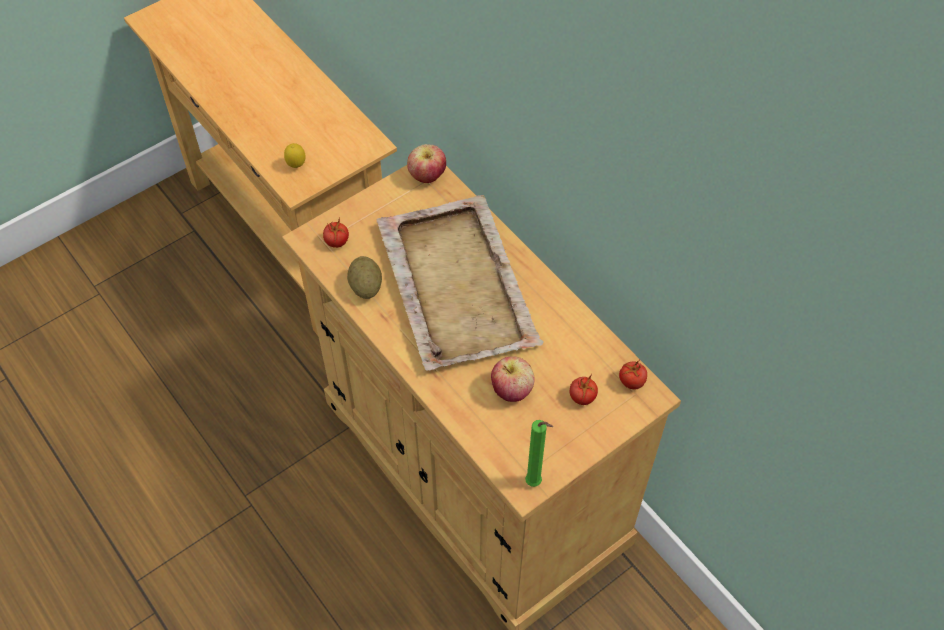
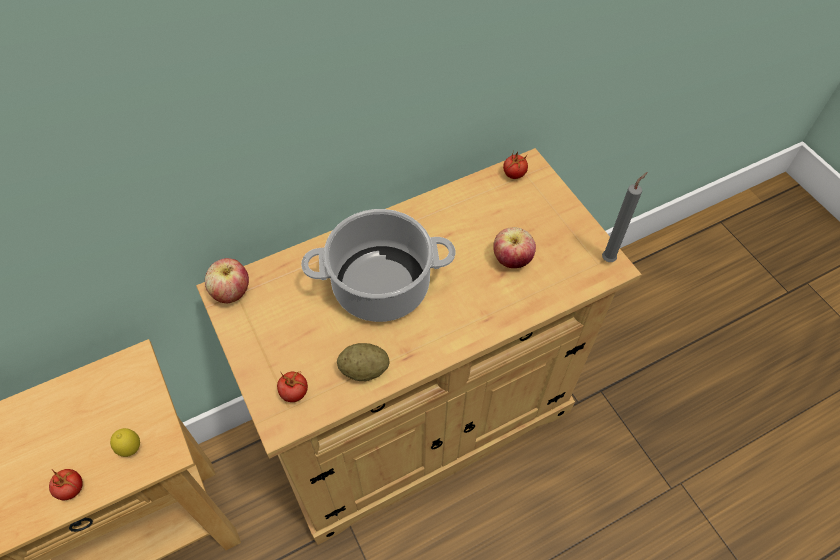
camera: 80 degrees left, 0 degrees up
(456, 283) = (380, 286): beige tray -> cooking pot
(535, 483) = (609, 258): green candle -> grey candle
(582, 397) = (525, 210): tomato -> tomato (72, 489)

